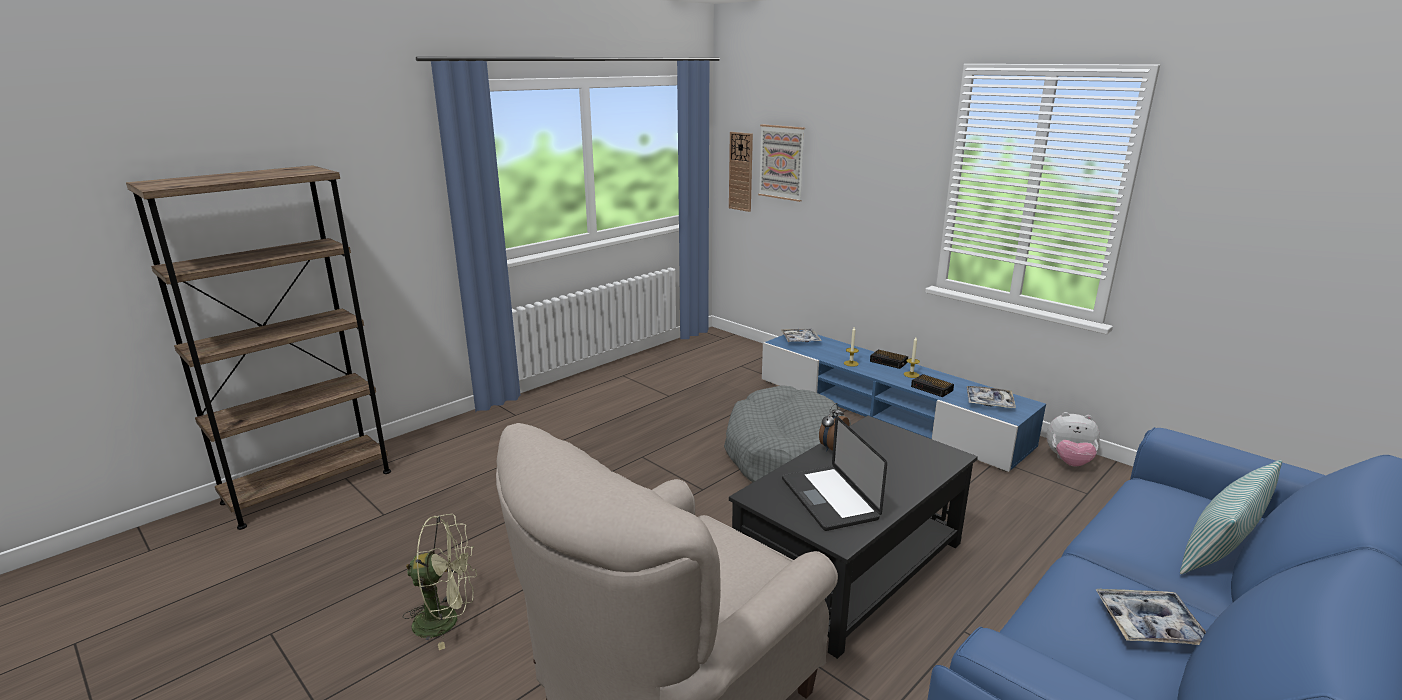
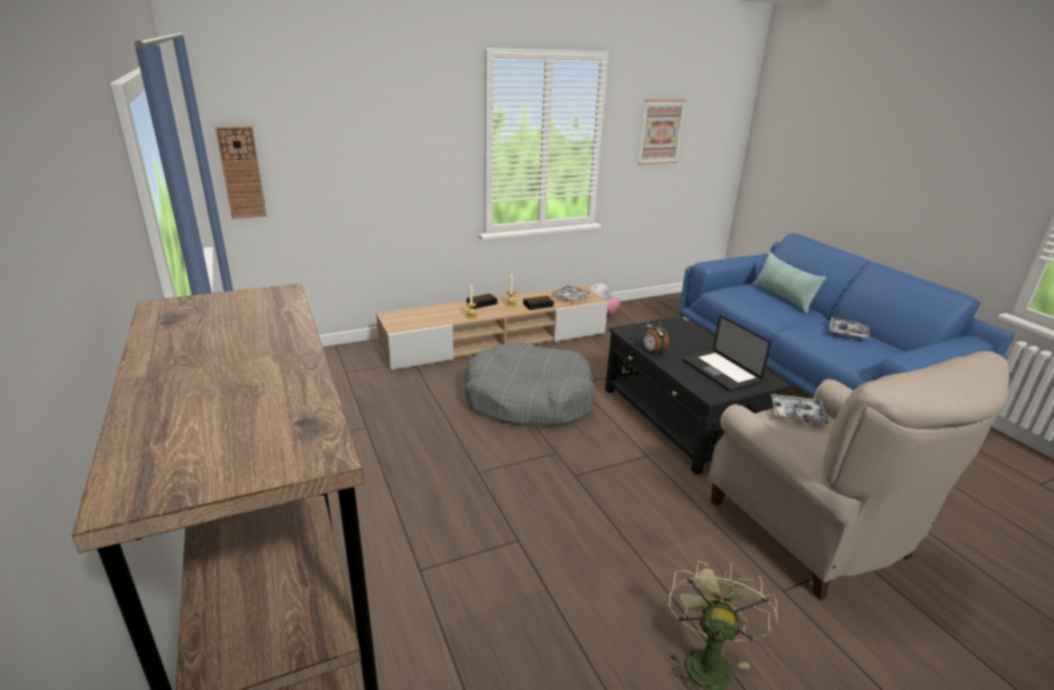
camera: 70 degrees left, 5 degrees up
(782, 162) = (303, 154): picture -> picture (660, 132)
(800, 340) = (402, 319): tray -> tray (797, 414)
(829, 498) = (720, 371): laptop -> laptop turned 60 degrees clockwise
(887, 412) = (496, 341): blue tv stand -> beige tv stand

